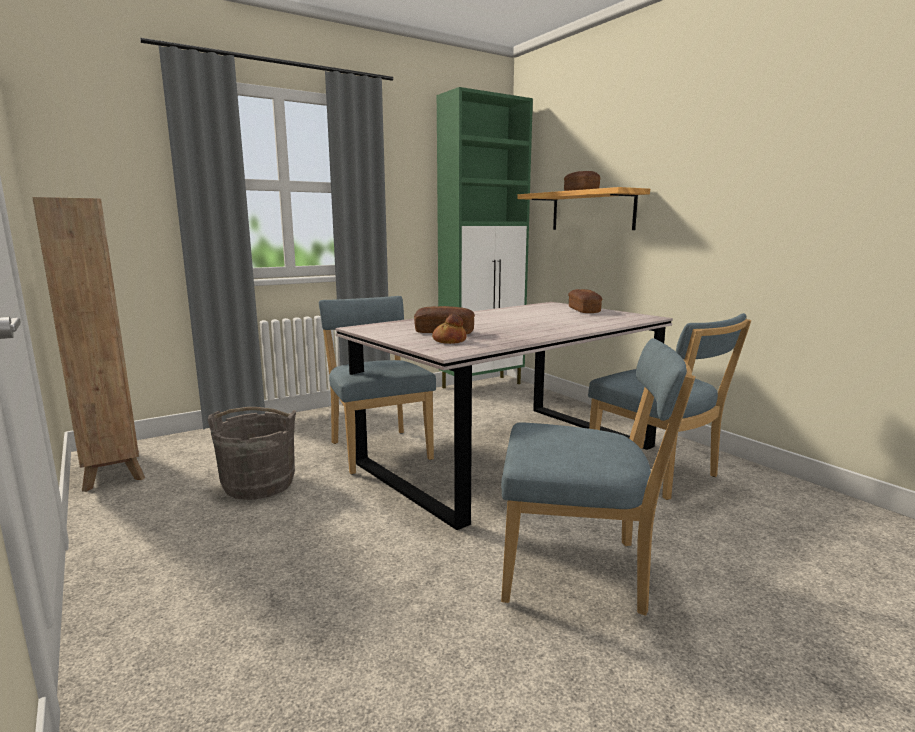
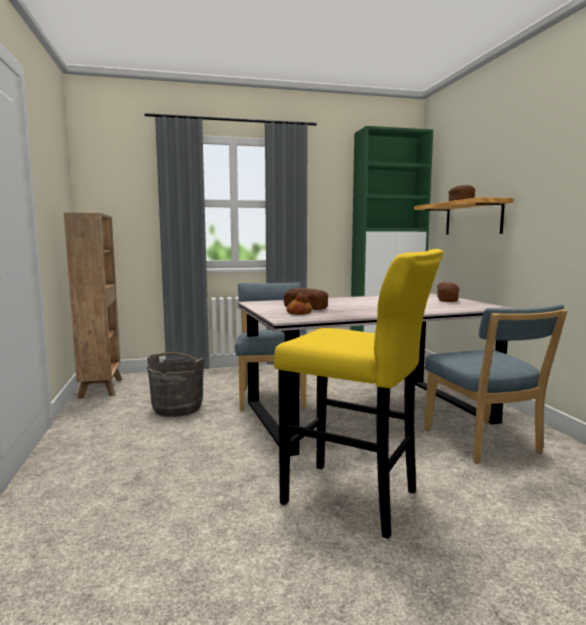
camera: 20 degrees right, 5 degrees down
(580, 572) = (356, 500): blue chair -> yellow stool

